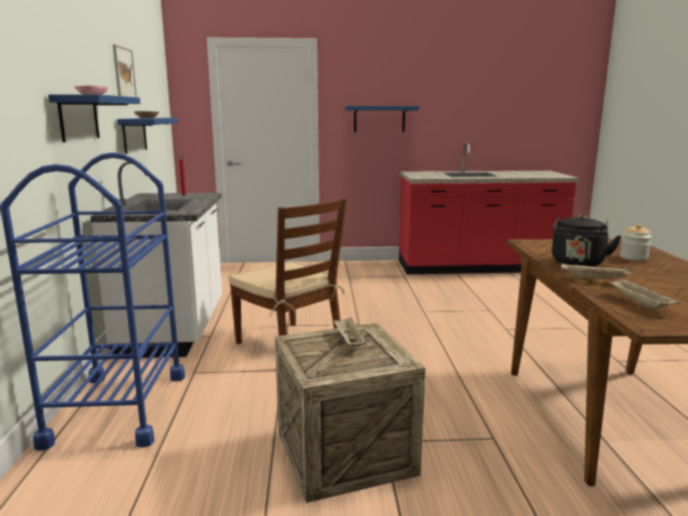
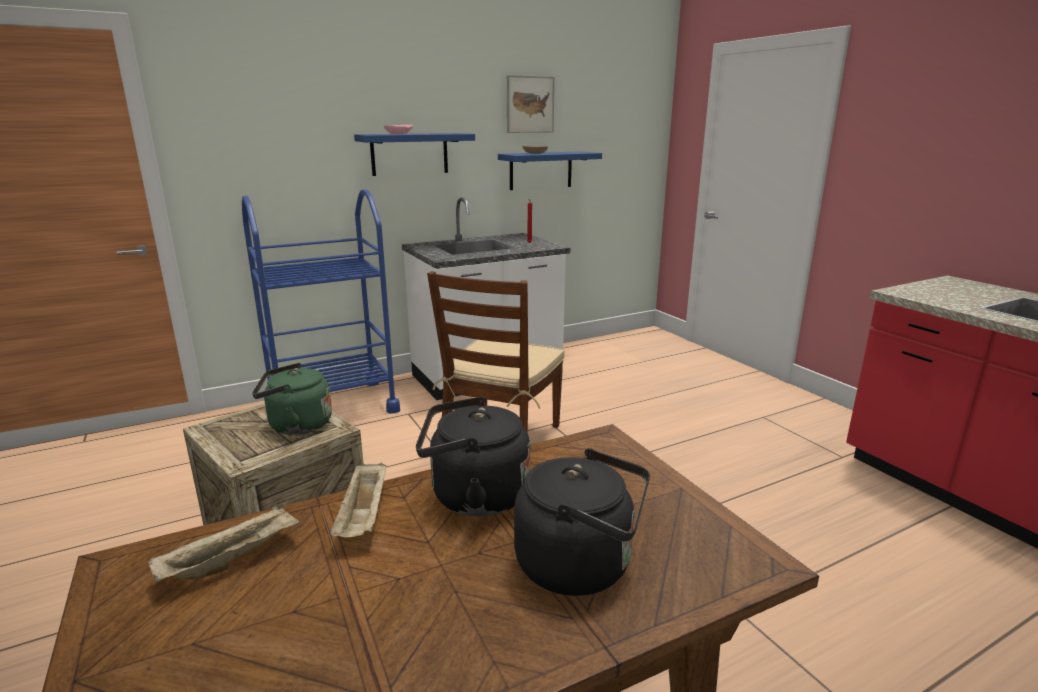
camera: 65 degrees right, 5 degrees up
(349, 341) = (296, 425): beige tray -> green kettle
(379, 119) = (929, 170): blue shelf -> none
(633, 257) = (581, 565): jar -> black kettle

